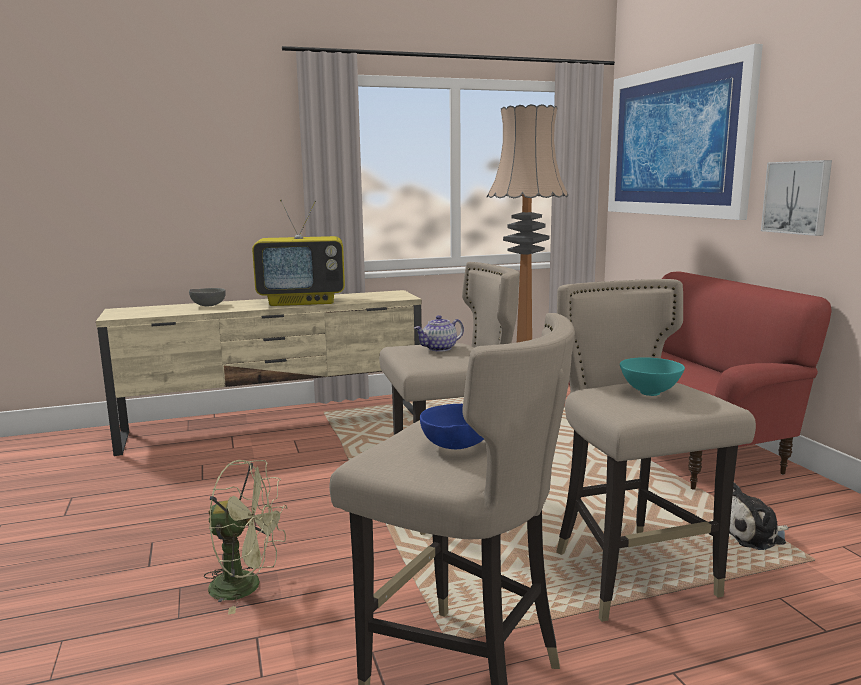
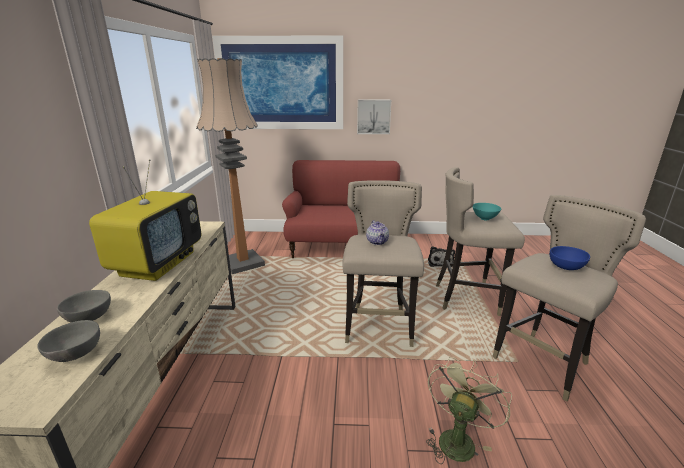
camera: 70 degrees left, 10 degrees up
(163, 312) = (74, 355): none -> grey bowl

